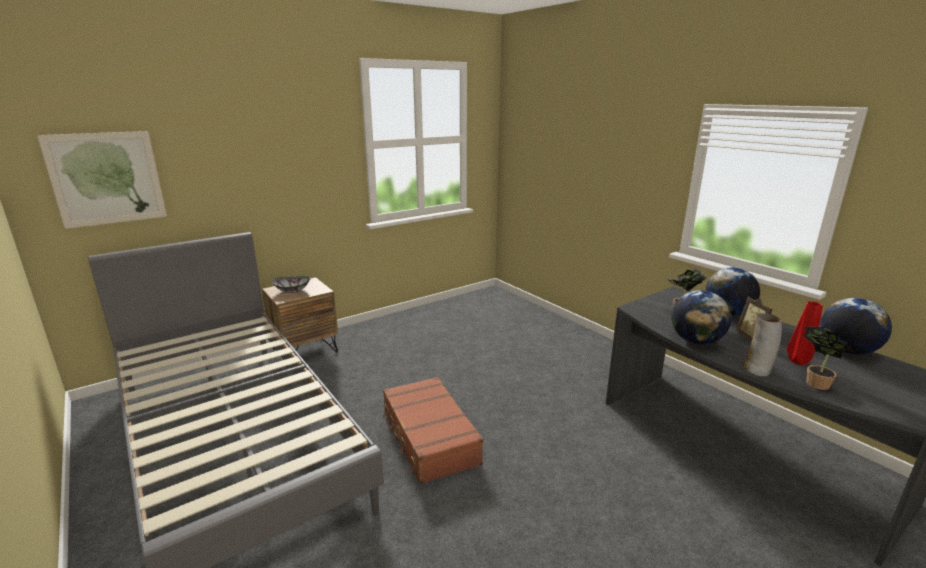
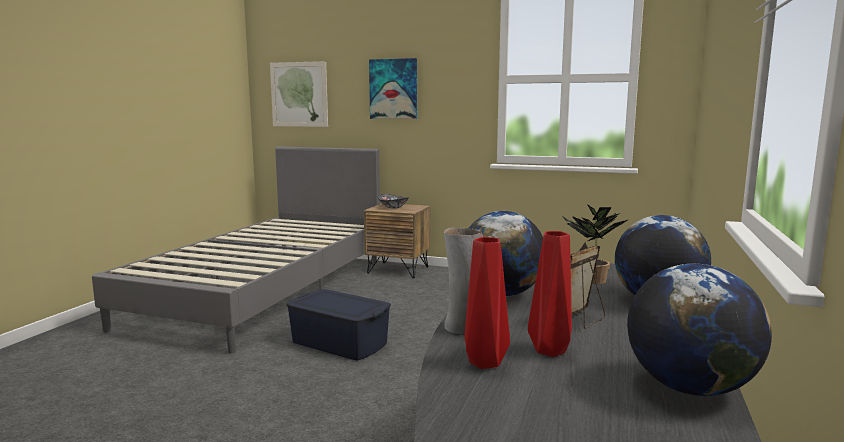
camera: 55 degrees right, 10 degrees down
(254, 161) = (393, 89): none -> picture
(429, 438) = (339, 343): brown suitcase -> blue storage box
(814, 382) = (483, 363): potted plant -> red vase

